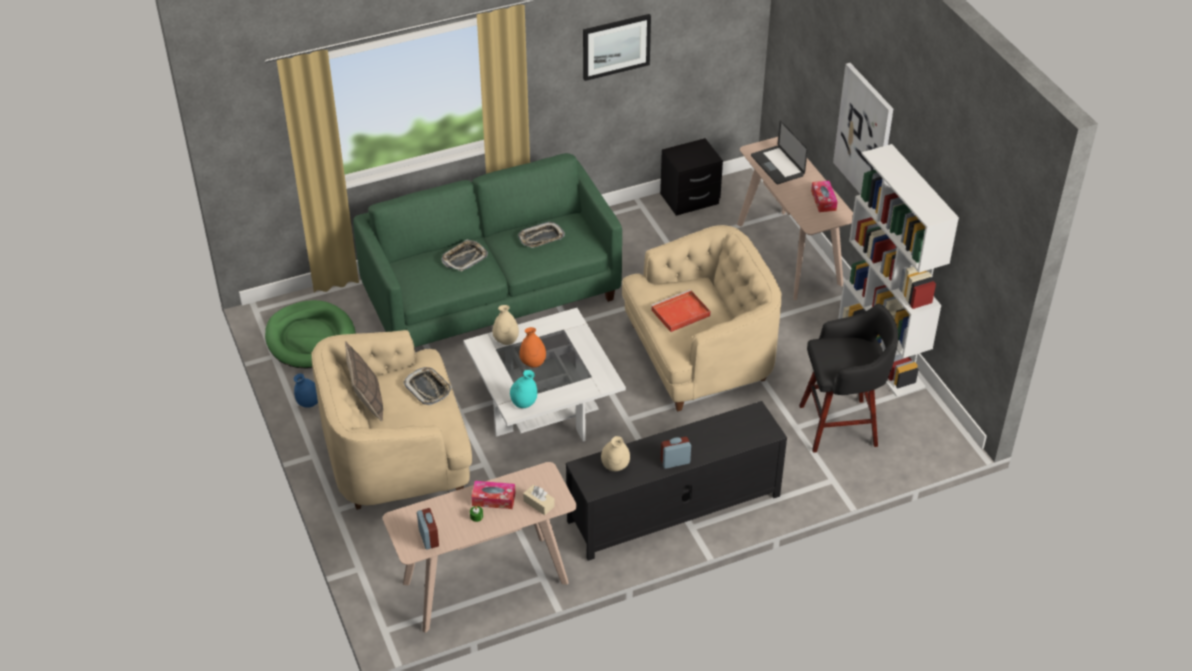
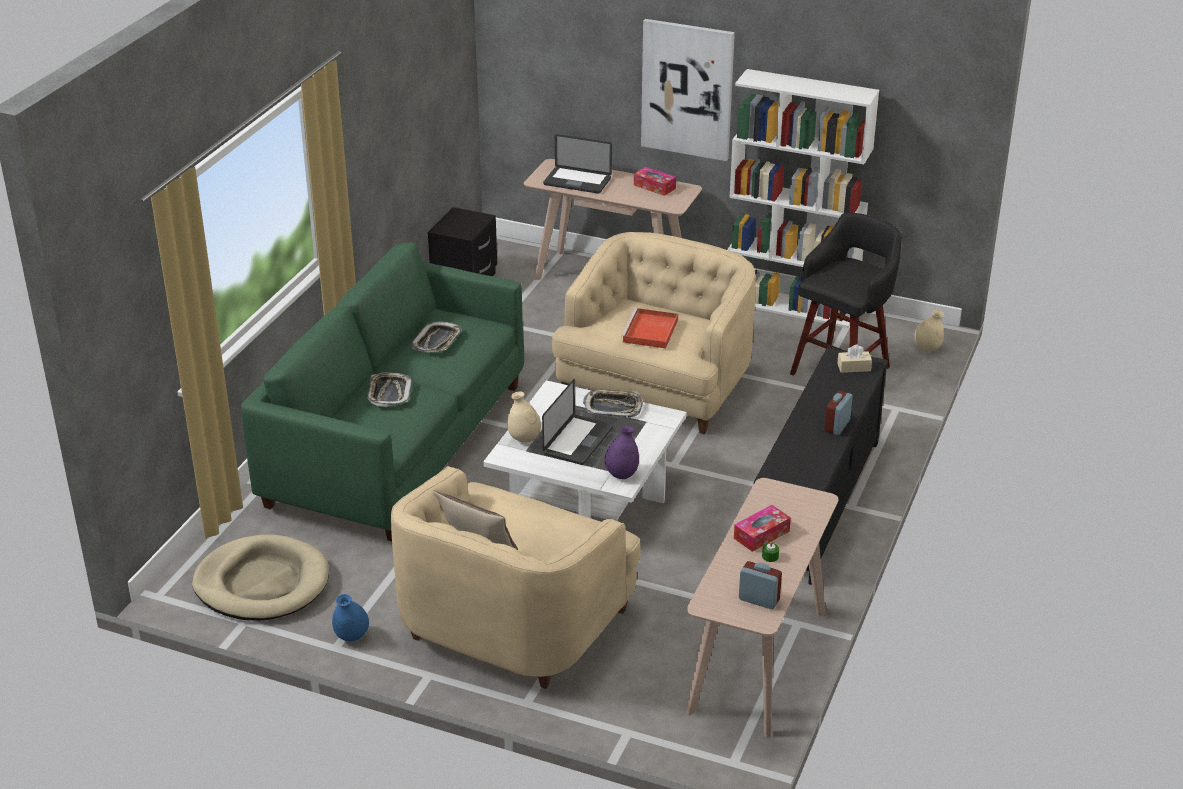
camera: 45 degrees left, 10 degrees down
(310, 338) = (262, 583): green dog bed -> beige dog bed
(428, 388) = (525, 510): tray -> tray (613, 407)
(524, 403) = (621, 474): turquoise vase -> purple vase
(533, 363) = (578, 441): orange vase -> laptop
(539, 504) = (804, 513): beige tissue box -> beige tissue box (854, 367)
(615, 466) = (797, 458): beige vase -> beige vase (927, 348)
(616, 46) = (387, 106): picture -> none

